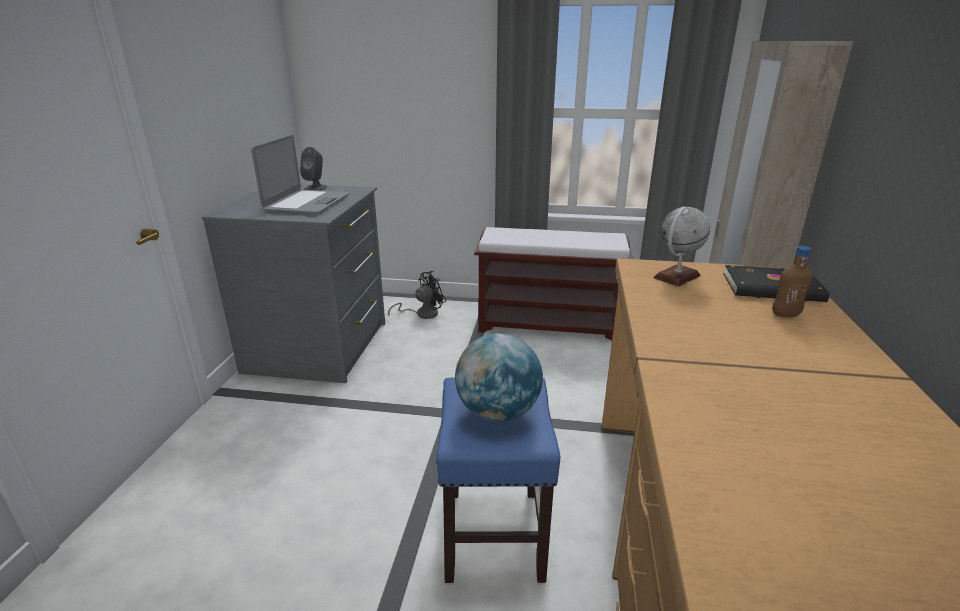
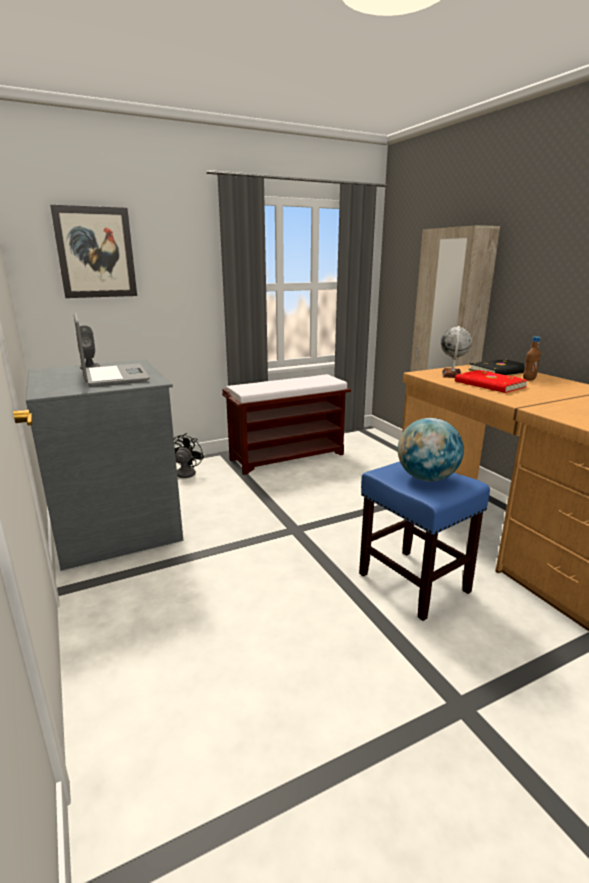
camera: 35 degrees left, 5 degrees down
(368, 68) = (96, 253): none -> picture
(693, 307) = (489, 384): none -> red book

